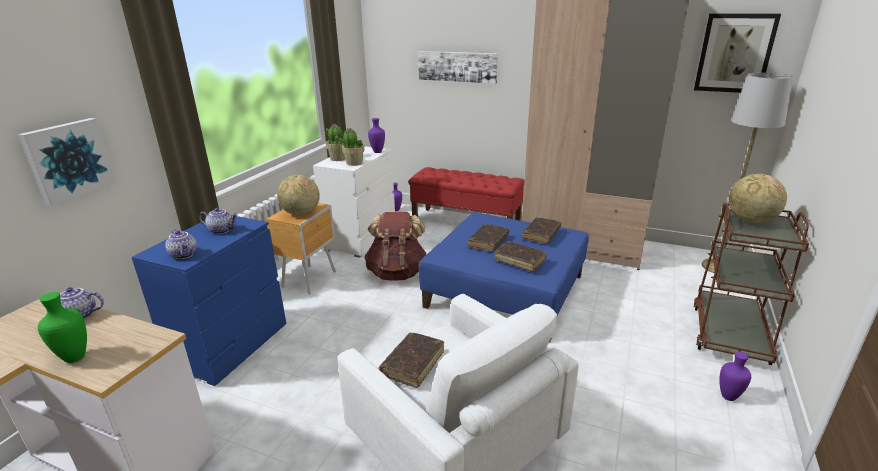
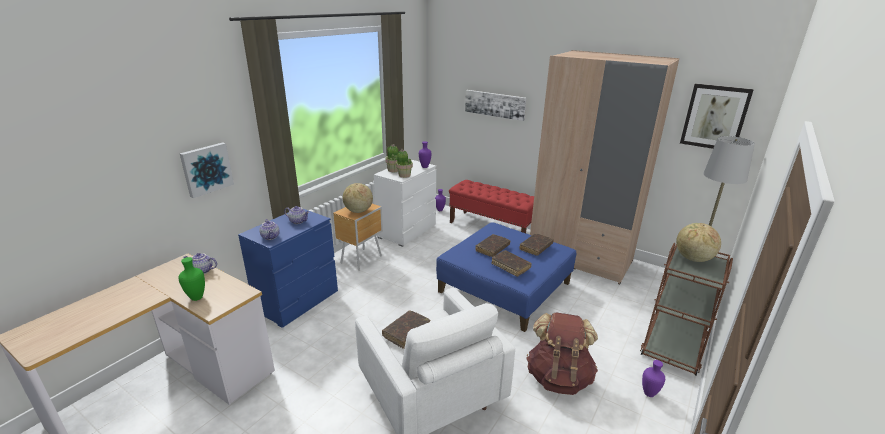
camera: 10 degrees right, 0 degrees up
(397, 273) = (426, 262): brown backpack -> brown backpack (558, 378)

